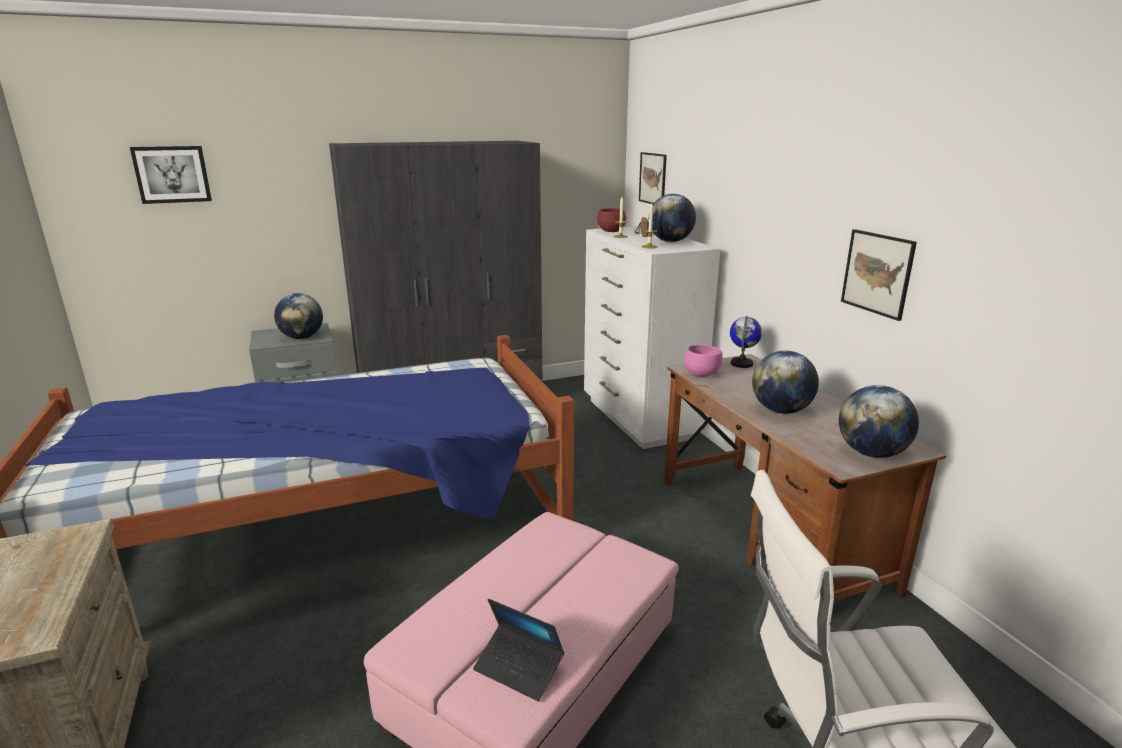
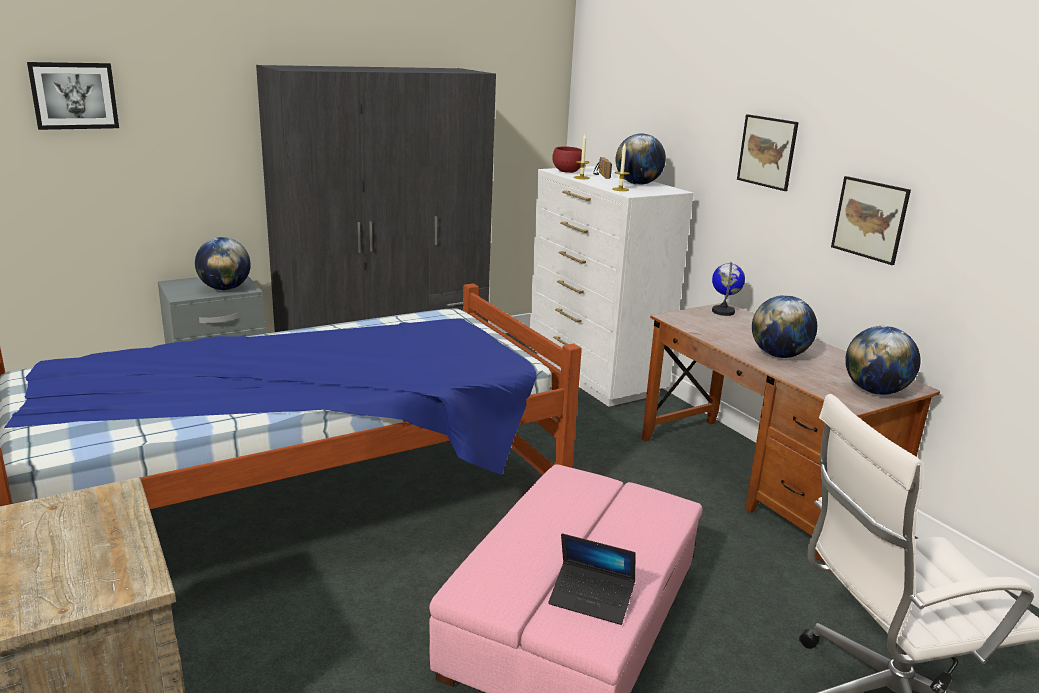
camera: 10 degrees left, 0 degrees up
(653, 178) = (606, 115): picture -> picture (767, 152)
(701, 374) = (688, 322): pink bowl -> none

